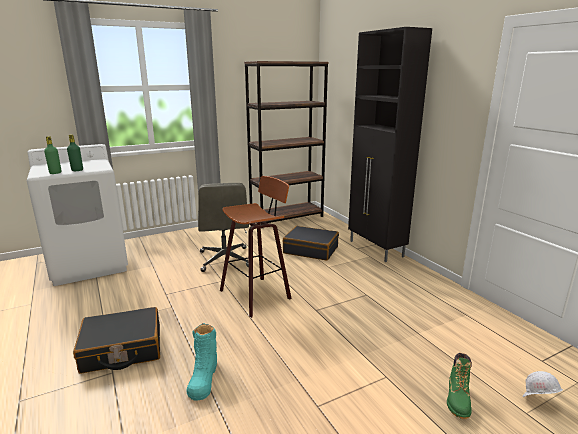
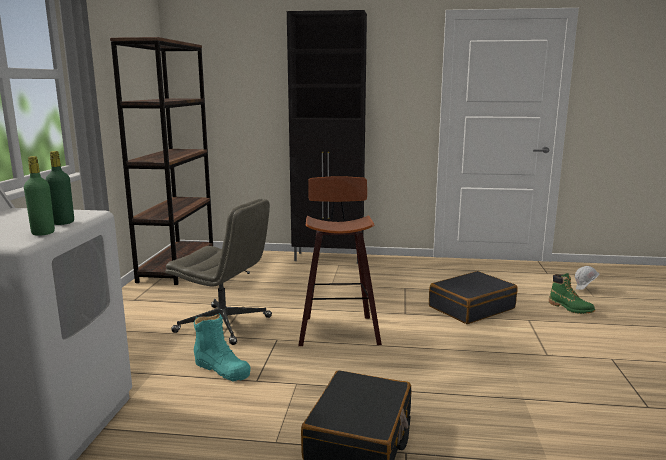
camera: 55 degrees left, 5 degrees down
(203, 377) = (466, 395): turquoise boot -> turquoise boot (222, 369)
(311, 250) = (282, 280): black suitcase -> black suitcase (471, 307)

